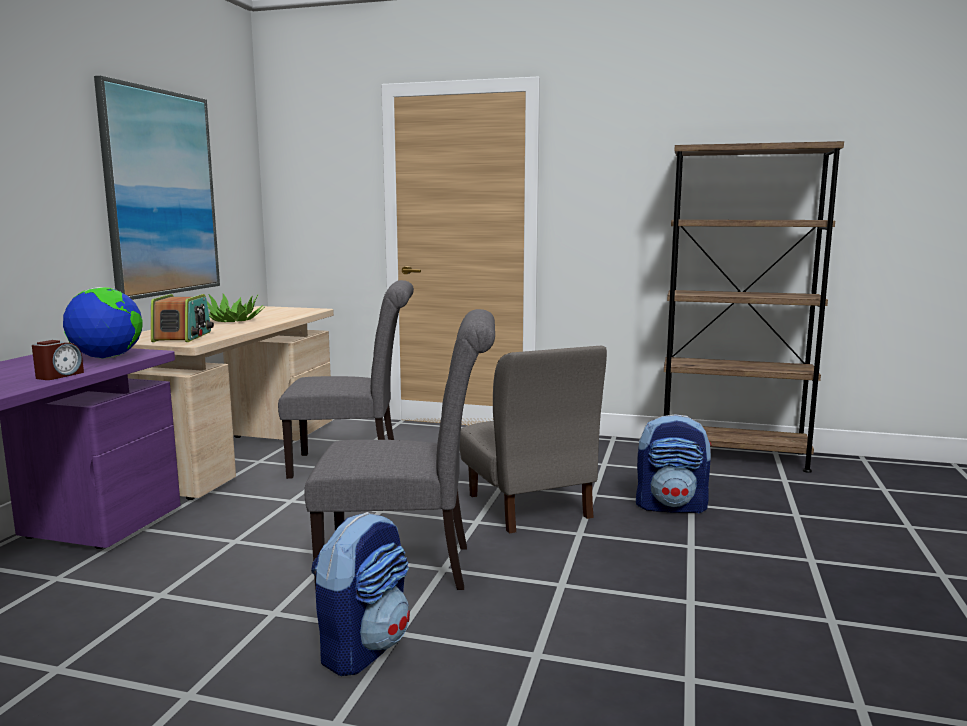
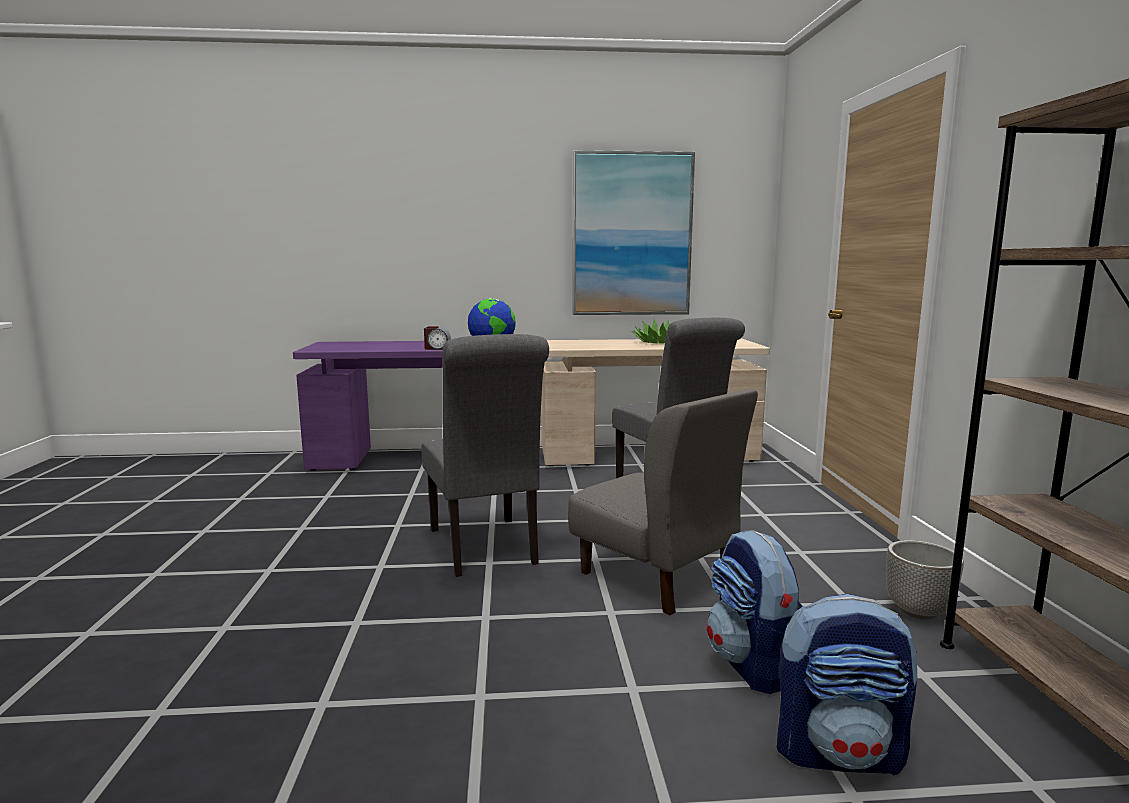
camera: 70 degrees right, 0 degrees up
(183, 337) = (577, 345): radio -> none
(364, 648) = (358, 559): backpack -> backpack (839, 752)
(528, 506) = (657, 576): grey chair -> grey chair turned 90 degrees counterclockwise
(623, 453) = (919, 611): none -> planter

